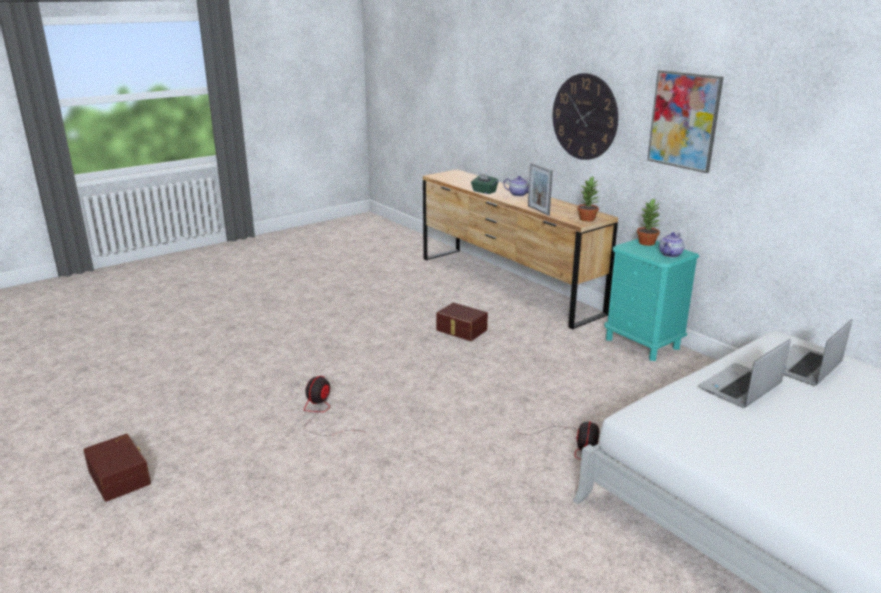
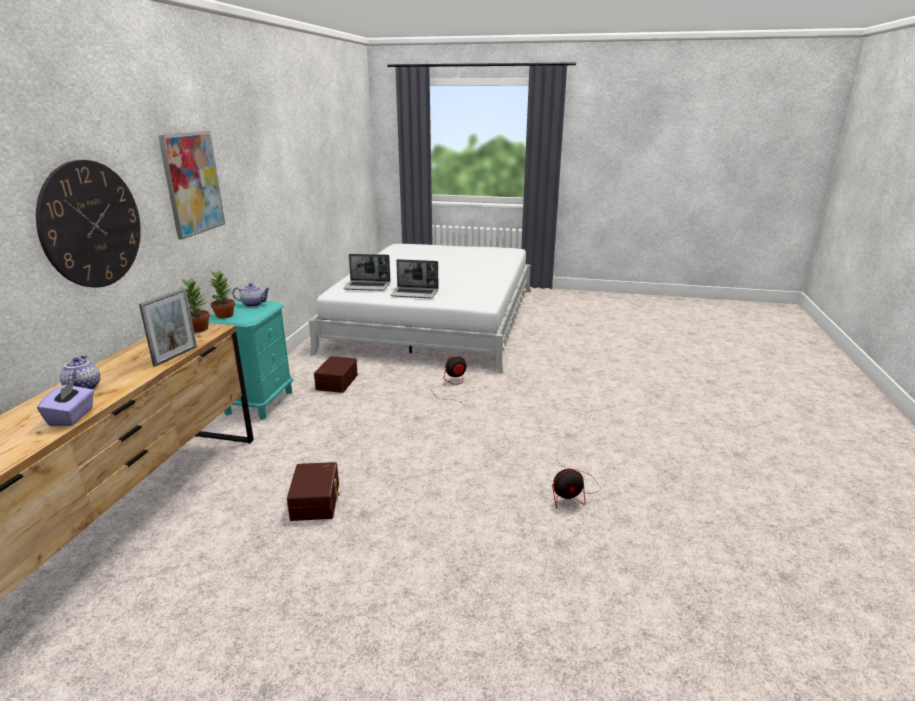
camera: 130 degrees left, 0 degrees up
(121, 477) = (795, 537): brown storage box -> brown storage box (336, 382)
(484, 191) = (72, 417): green tissue box -> purple tissue box

